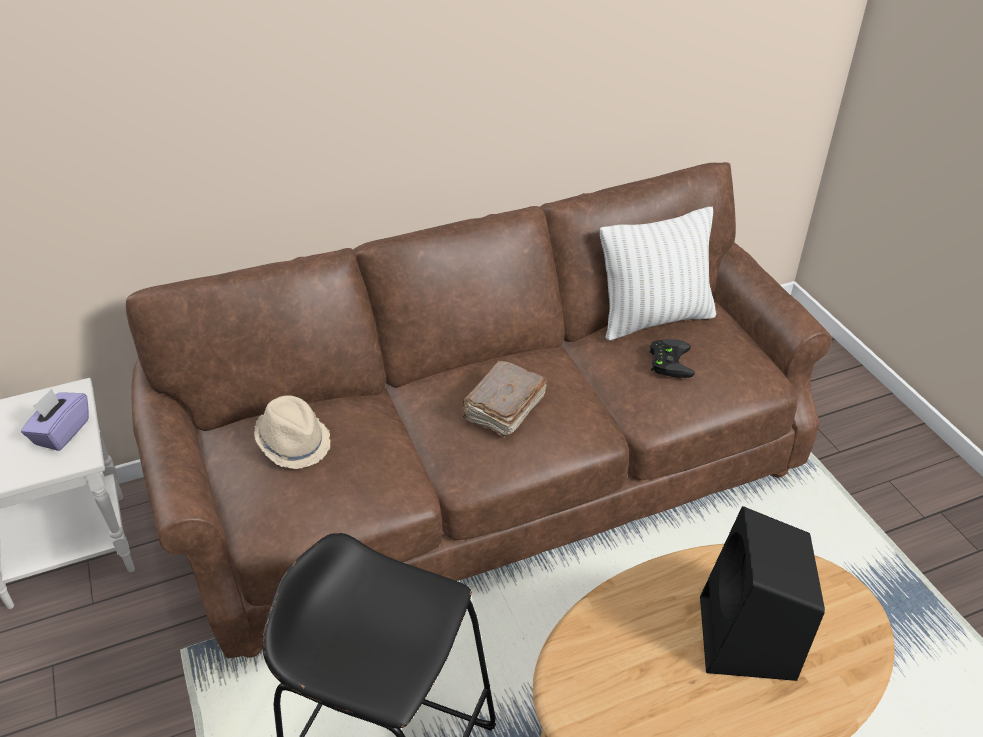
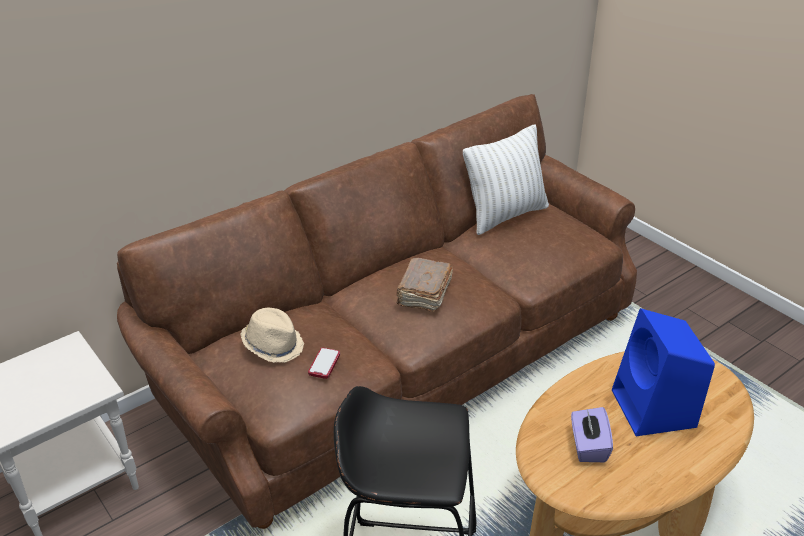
camera: 15 degrees left, 5 degrees down
(61, 432) = (75, 374): purple tissue box -> purple tissue box (588, 446)
(342, 481) = (324, 364): none -> phone
(668, 360) = (528, 240): black game controller -> none
(748, 640) = (655, 410): black speaker -> blue speaker

